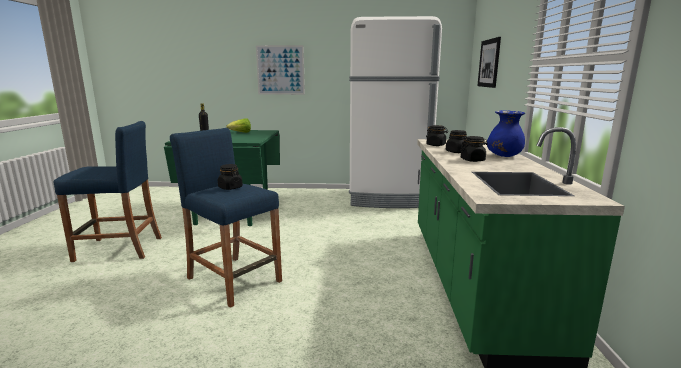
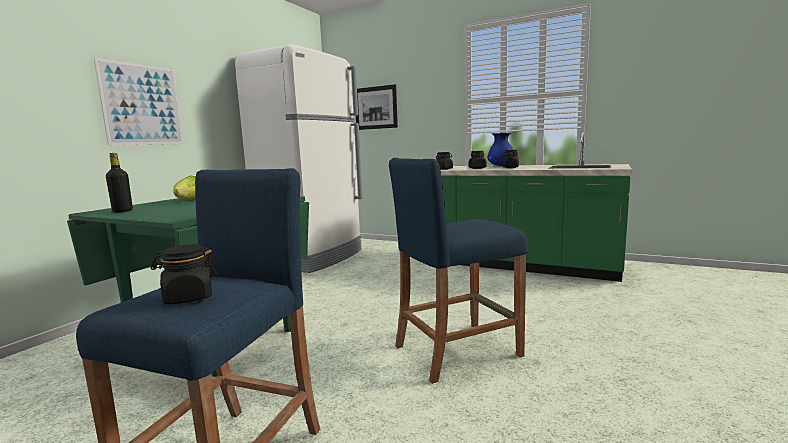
camera: 65 degrees left, 5 degrees down
(230, 187) = (459, 225): black jar -> black jar (188, 297)

